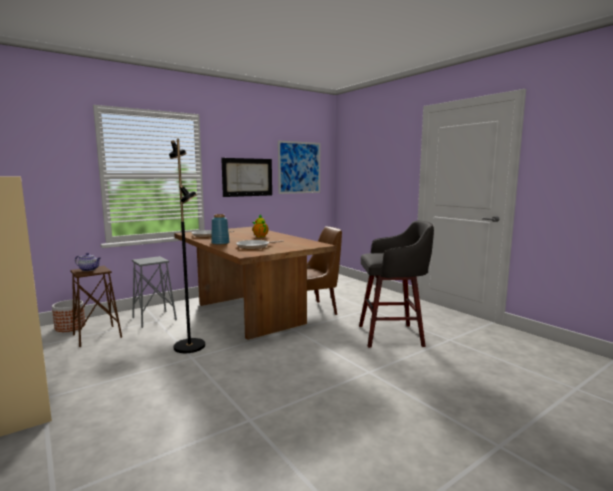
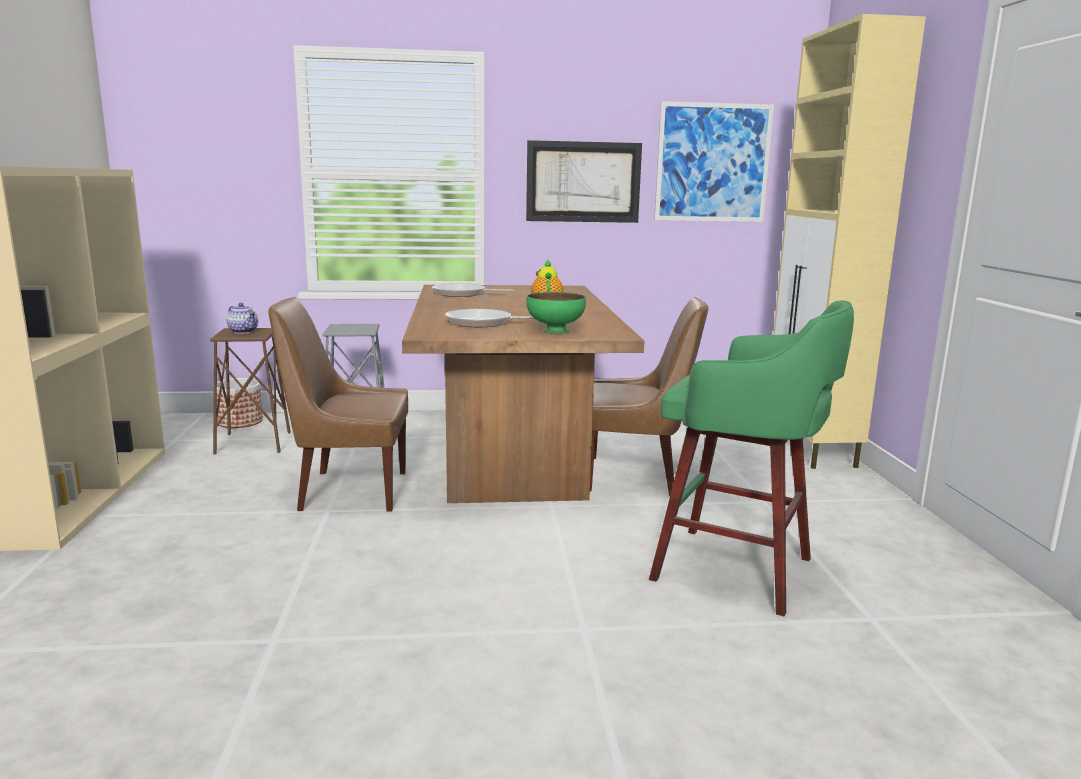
camera: 30 degrees right, 5 degrees up
(190, 346) = (349, 491): black floor lamp -> brown chair
(220, 243) = (443, 310): blue vase -> none
(295, 246) = (555, 332): none -> green bowl
(361, 286) = (811, 449): none -> beige cabinet
(392, 335) = (738, 570): grey stool -> green stool

